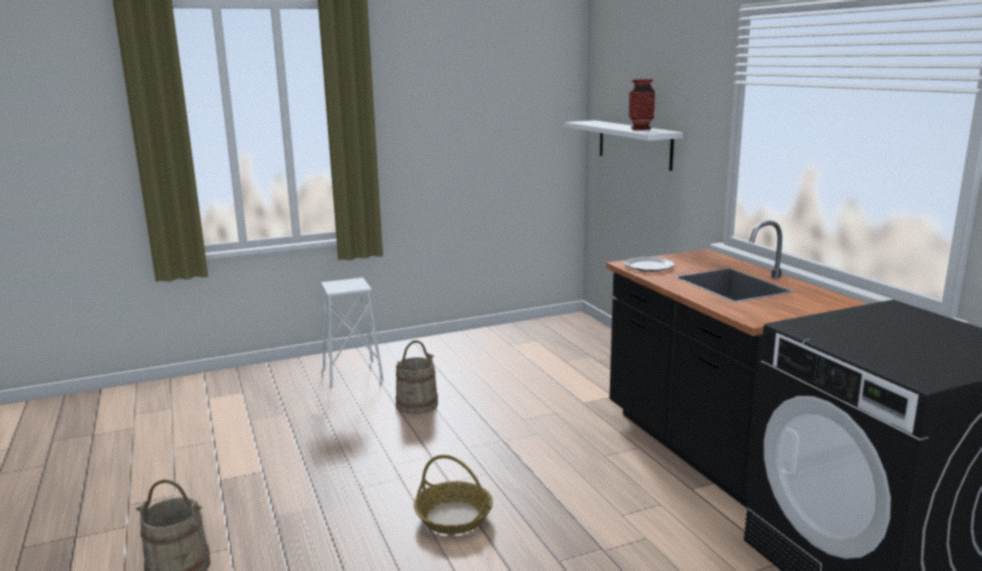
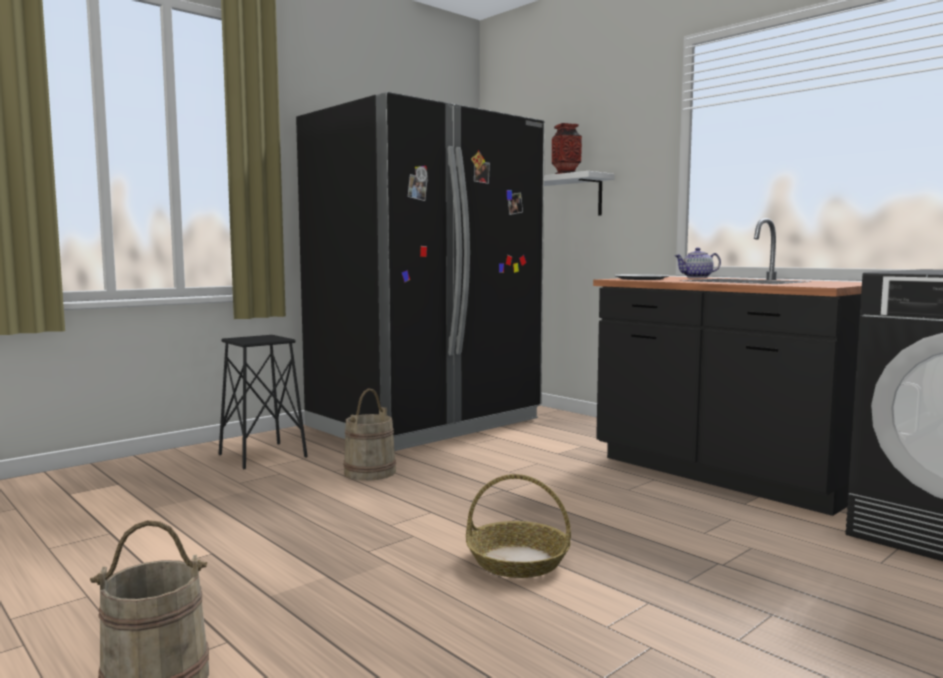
camera: 20 degrees left, 10 degrees down
(352, 374) = (263, 456): white stool -> black stool
(502, 350) = (425, 423): none -> black fridge
(719, 260) = (697, 277): none -> teapot

